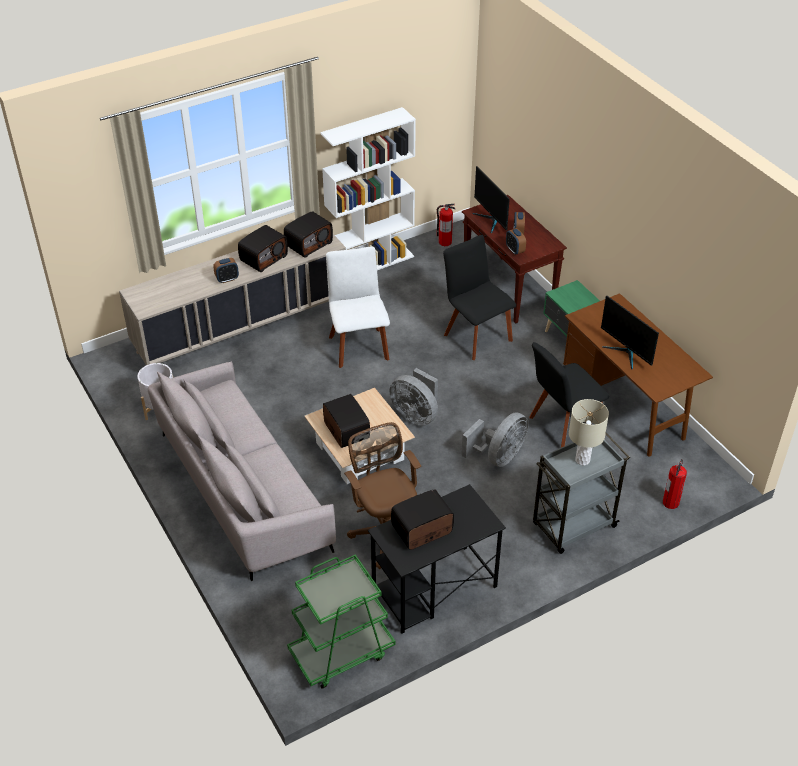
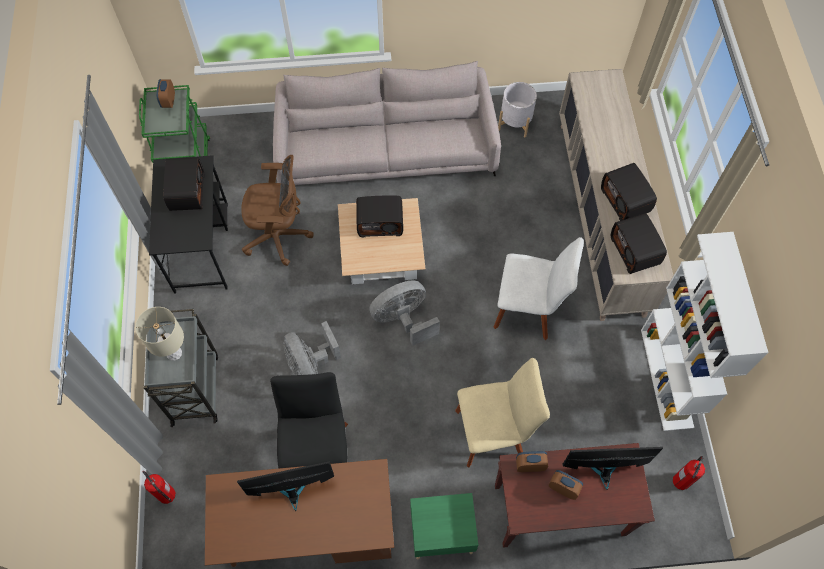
camera: 115 degrees right, 20 degrees up
(227, 279) = (602, 158): alarm clock -> alarm clock (168, 101)
(476, 335) = (493, 432): black chair -> beige chair

